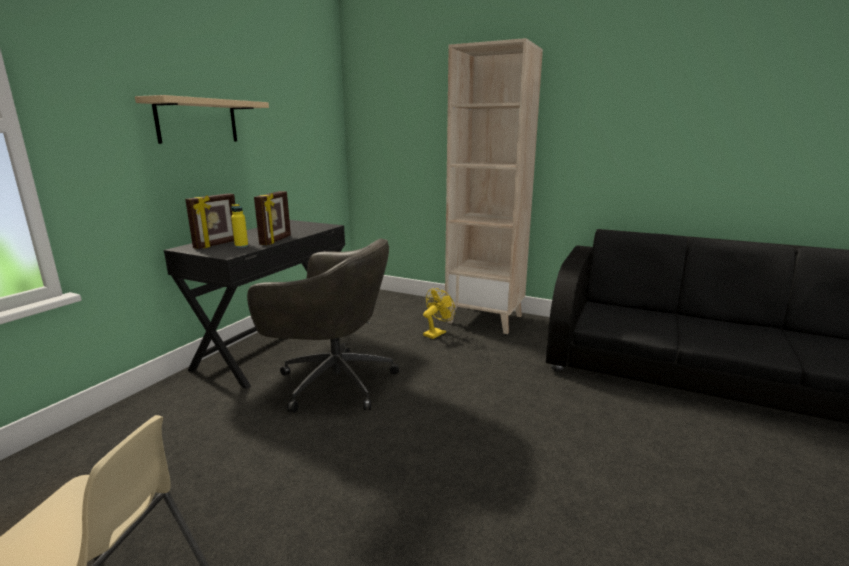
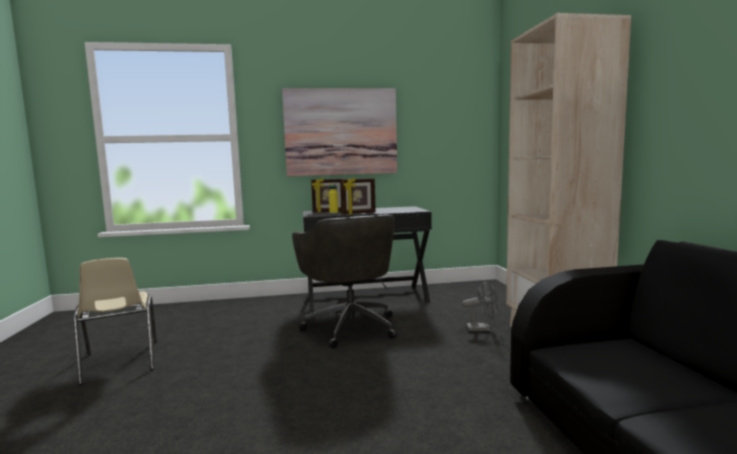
camera: 55 degrees right, 10 degrees down
(197, 121) = (341, 132): beige shelf -> picture
(436, 333) = (482, 329): yellow fan -> grey fan

